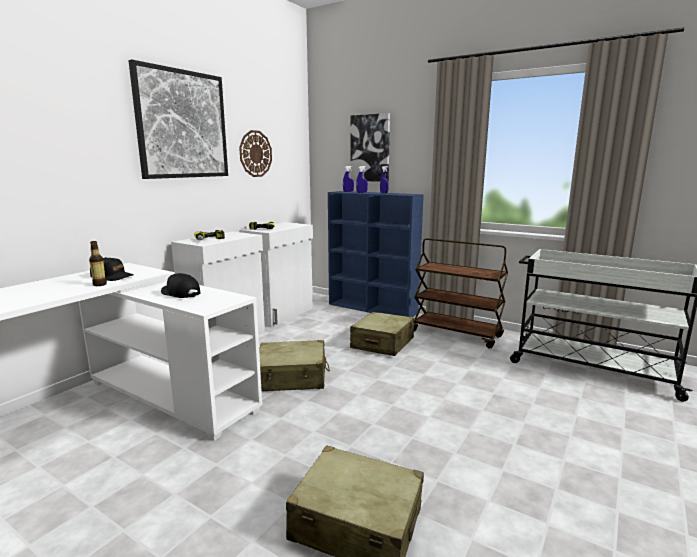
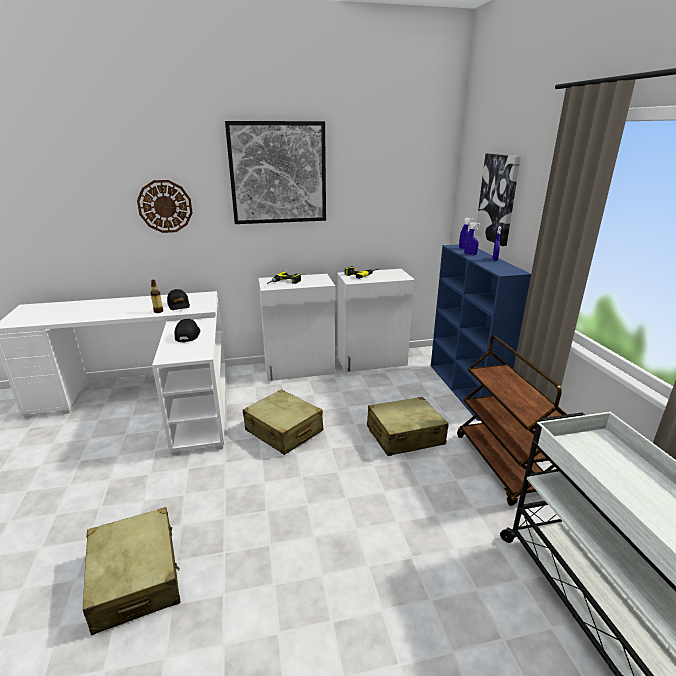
camera: 45 degrees right, 10 degrees up
(255, 154) = (367, 196): wall clock -> wall clock (165, 206)

